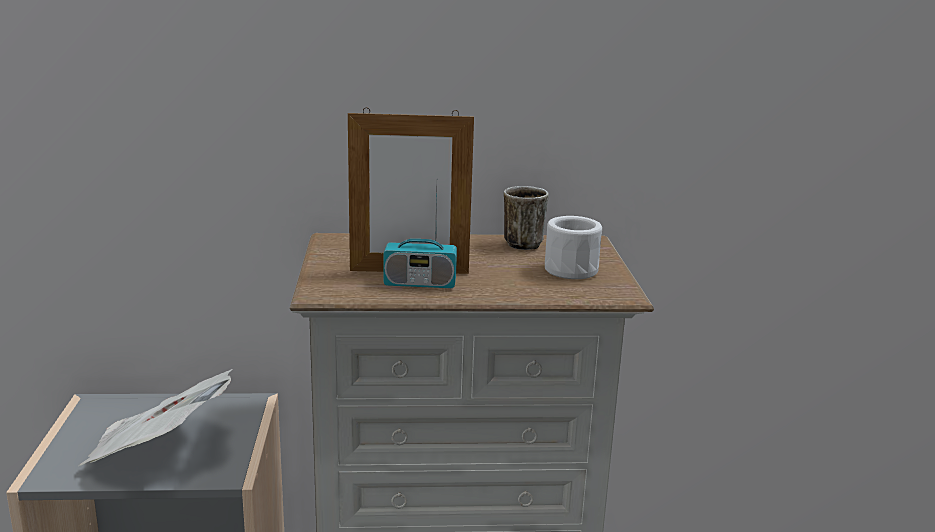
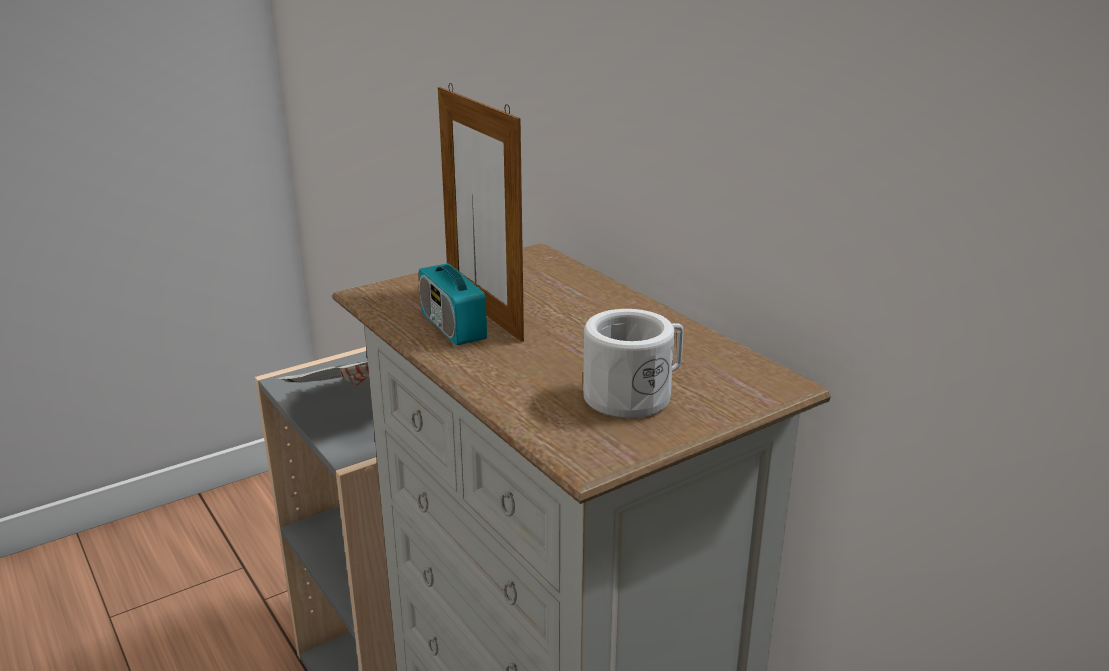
camera: 60 degrees right, 5 degrees up
(525, 243) = (688, 344): mug -> none

